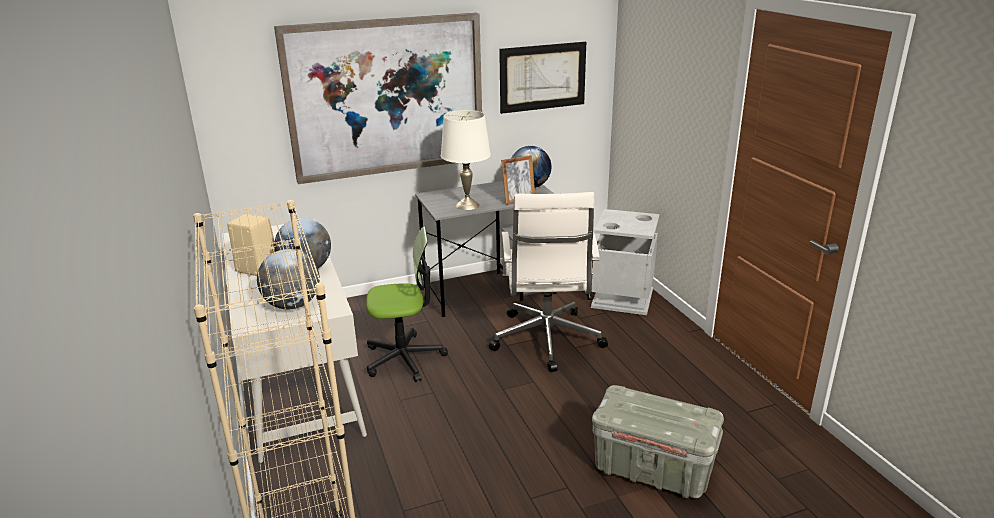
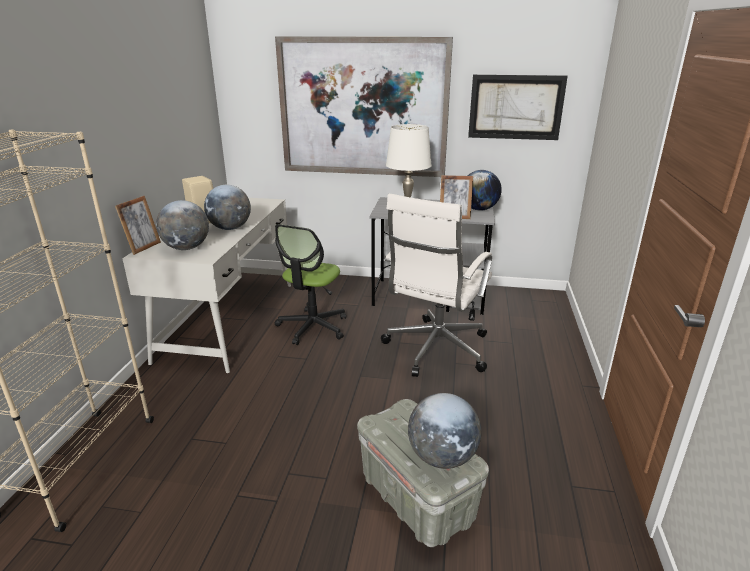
camera: 30 degrees right, 0 degrees up
(237, 319) = (143, 247): none -> picture frame
(404, 358) = (312, 327): office chair -> office chair turned 90 degrees clockwise
(623, 298) = (542, 335): grey trash can -> none
(686, 418) = (442, 457): none -> globe

